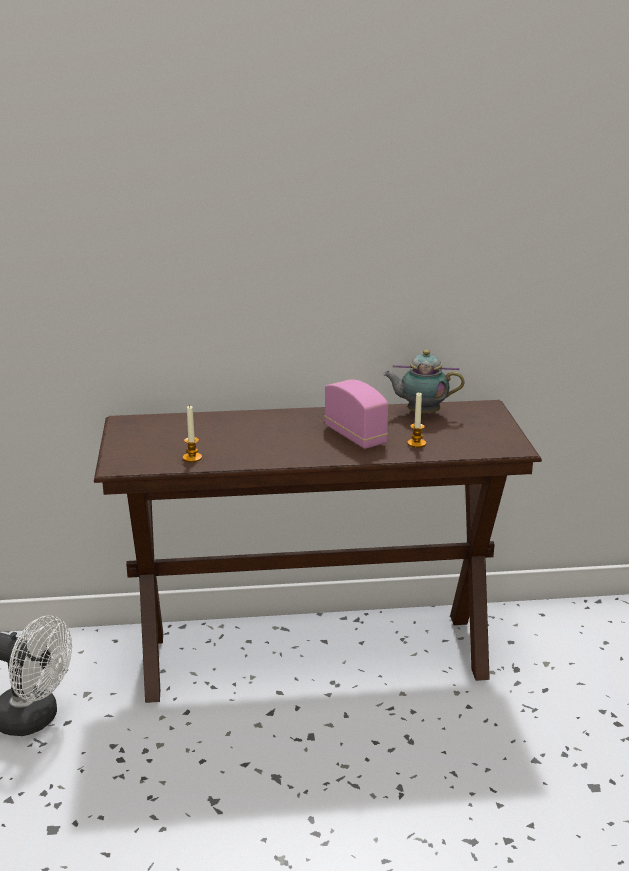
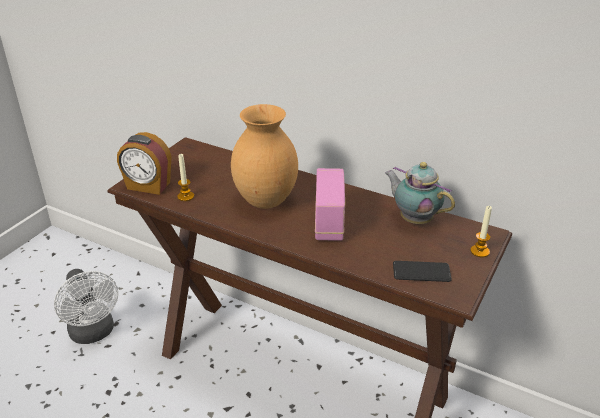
camera: 35 degrees right, 10 degrees up
(138, 462) = (148, 186): none -> alarm clock
(275, 439) = (264, 201): none -> brown vase
(416, 443) = (370, 251): candle -> candle (479, 251)
(473, 443) = (421, 272): none -> phone

